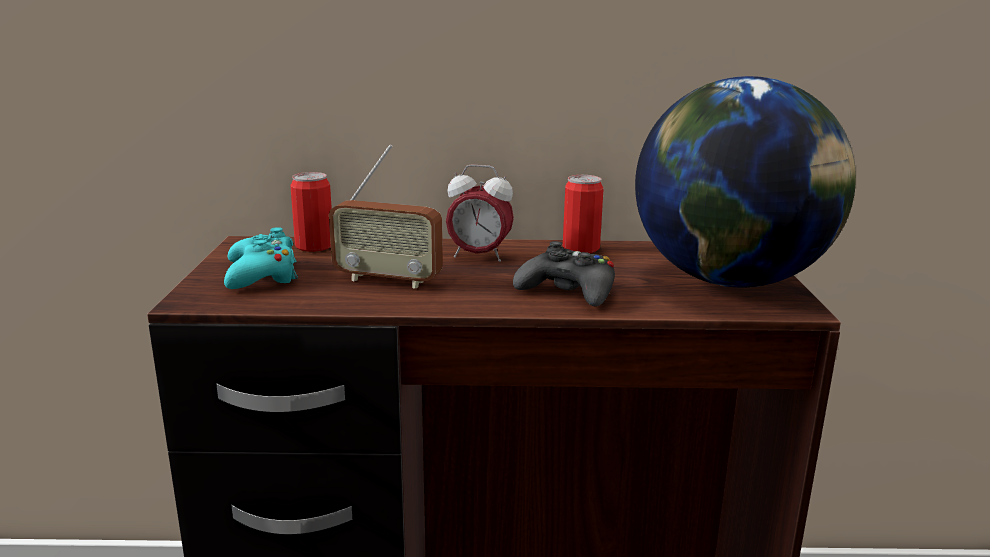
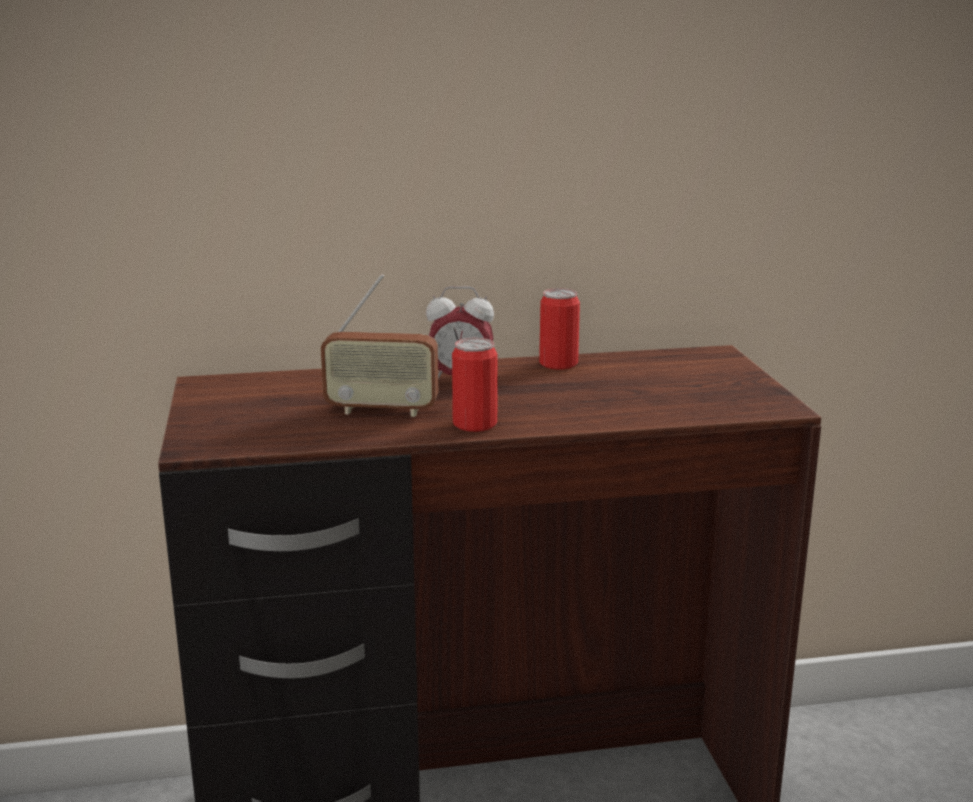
camera: 10 degrees left, 0 degrees up
(262, 275) = (248, 415): turquoise game controller -> none
(314, 246) = (281, 381): can -> can (474, 424)
(568, 291) = (565, 408): black game controller -> none
(730, 280) = (714, 386): globe -> none

